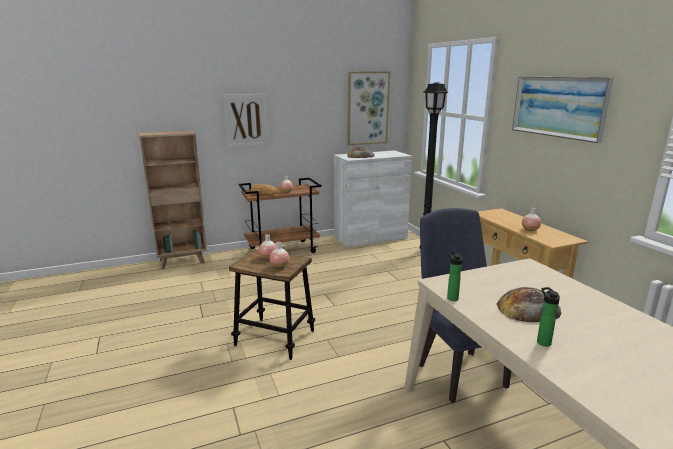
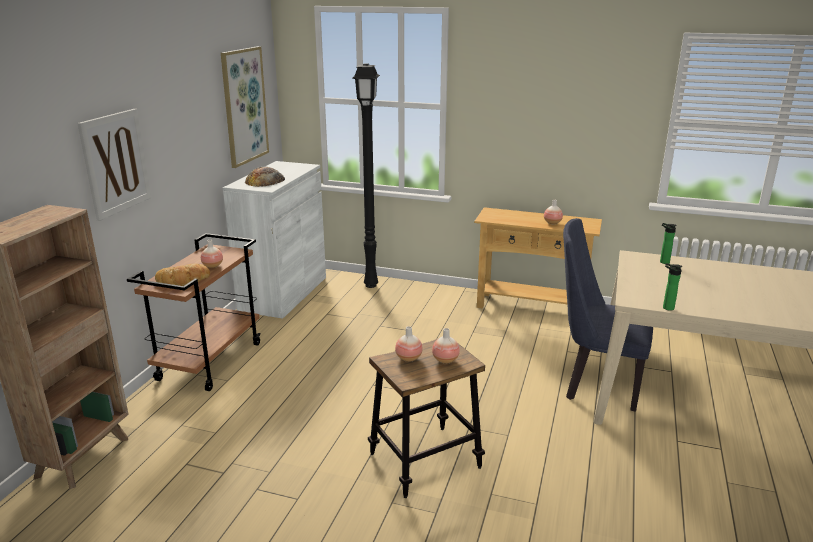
camera: 50 degrees left, 5 degrees up
(528, 308) = (709, 291): bread -> none
(542, 341) = (763, 310): bottle -> bottle (663, 262)
(558, 106) = (549, 90): picture -> none

